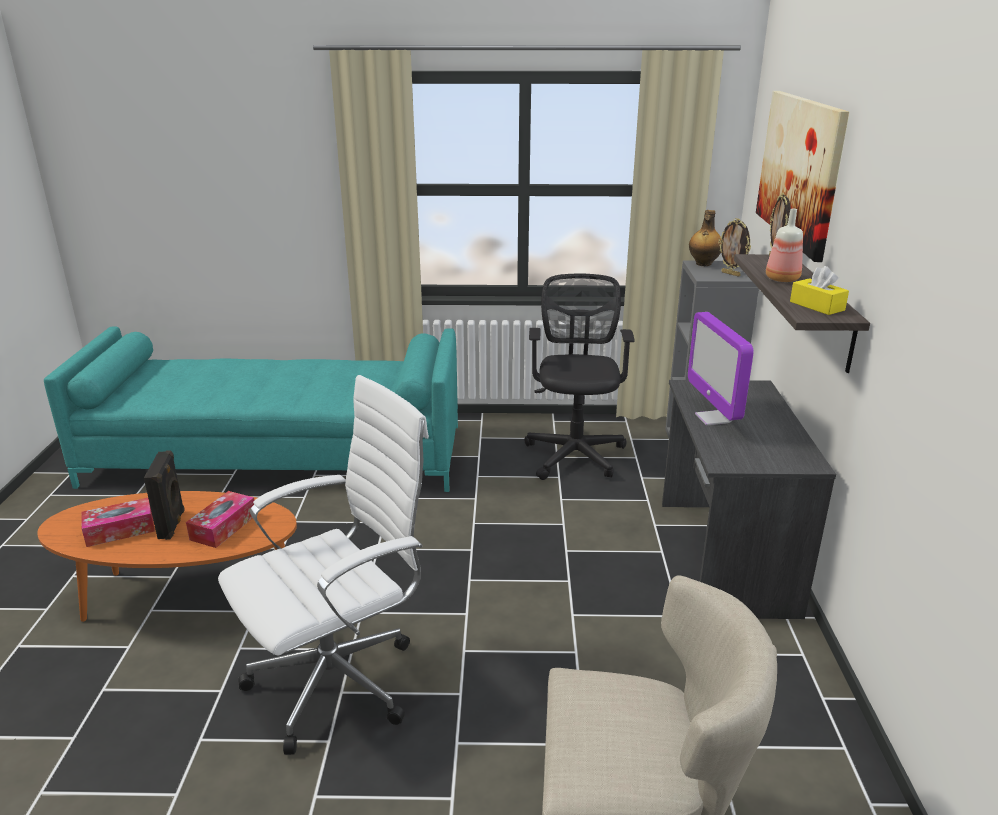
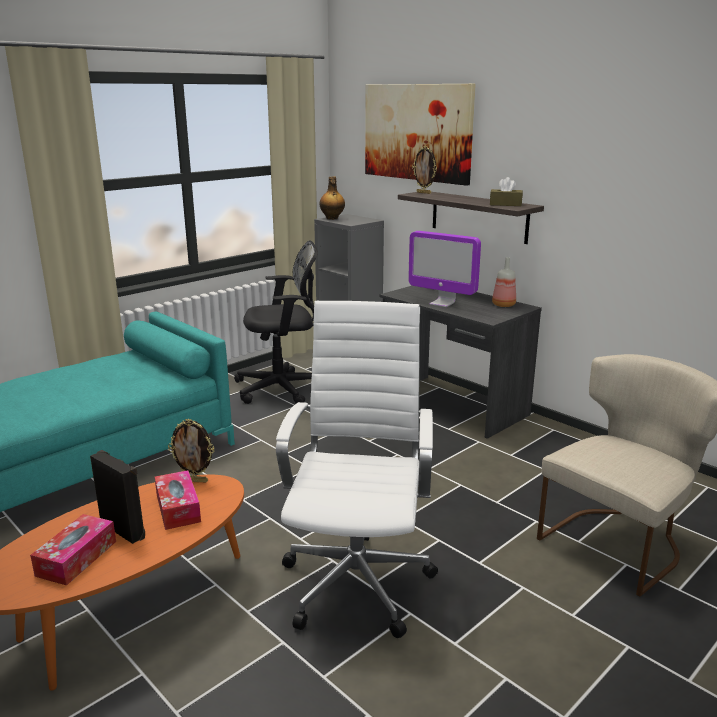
camera: 45 degrees left, 5 degrees down
(575, 453) = (283, 389): black office chair -> black office chair turned 120 degrees clockwise
(731, 274) = (360, 220): picture frame -> picture frame (195, 481)
(781, 279) = (455, 199): bottle -> bottle (503, 305)
(817, 306) = (505, 204): yellow tissue box -> brown tissue box

